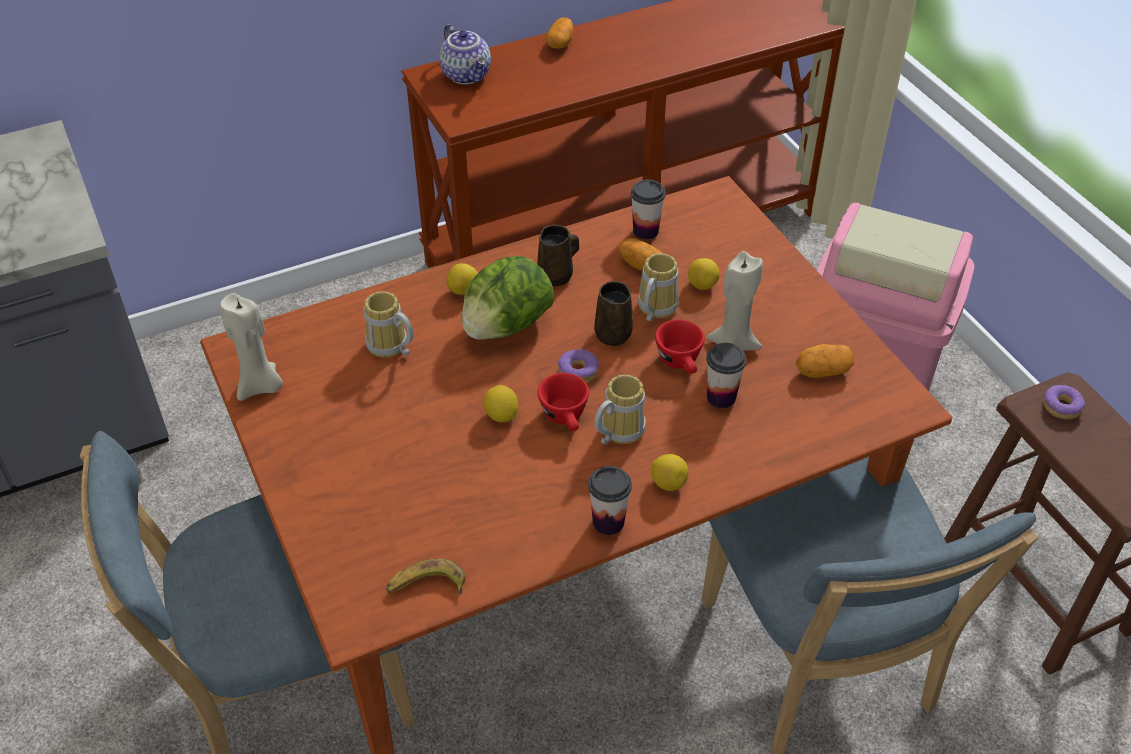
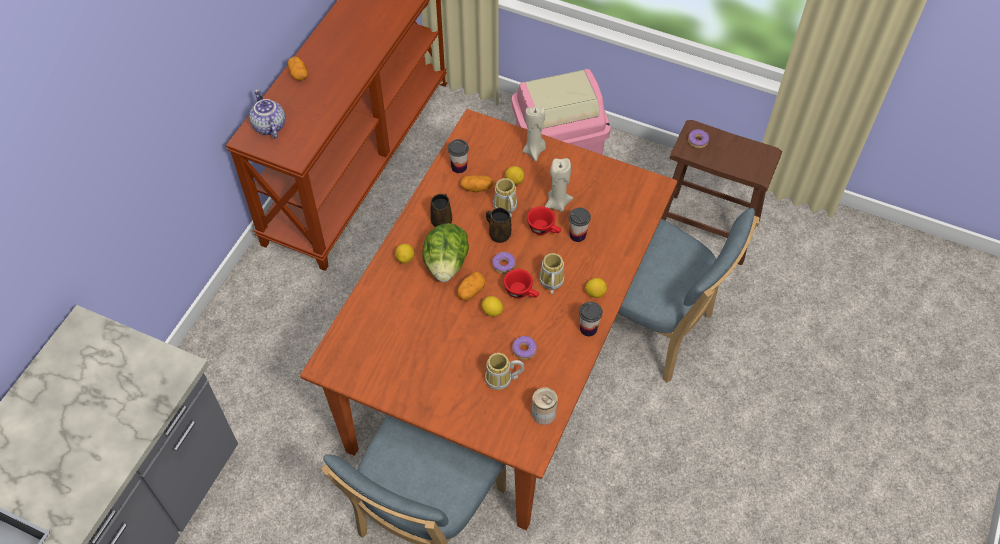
camera: 40 degrees left, 10 degrees up
(261, 386) = (362, 377): beige candle -> beige candle (534, 151)
(390, 348) = (403, 314): mug -> mug (502, 380)
(426, 586) = (543, 413): banana -> can
(467, 75) = (268, 126): teapot -> teapot turned 135 degrees counterclockwise
(490, 489) = (524, 350): none -> donut
(822, 371) = (607, 192): potato -> potato (471, 291)

